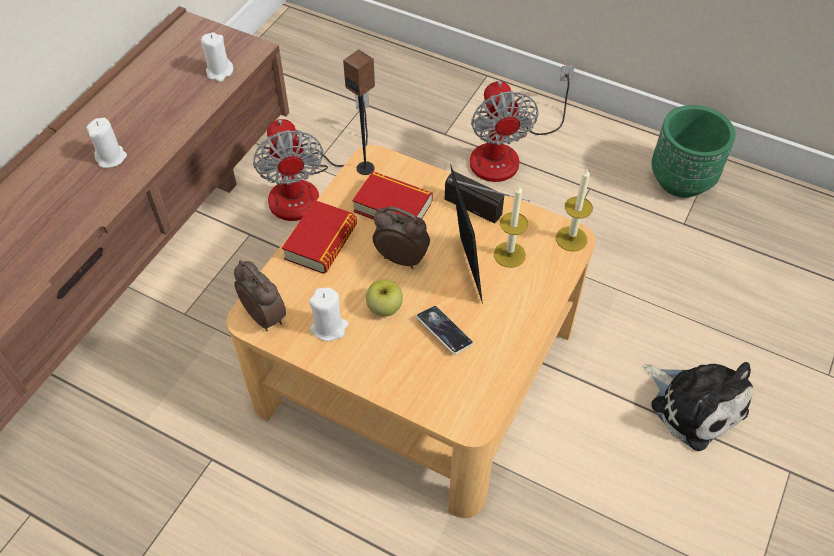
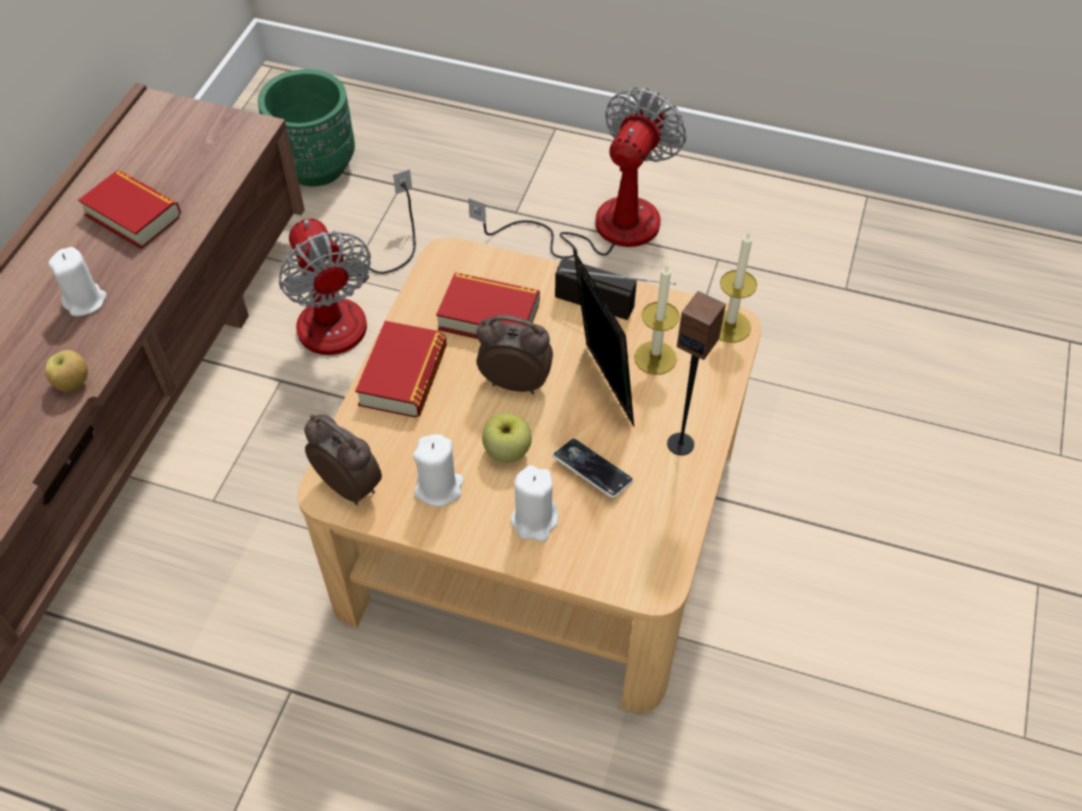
camera: 10 degrees left, 0 degrees up
(90, 215) = (73, 384): none -> apple
(157, 101) = (133, 215): none -> book
(219, 72) = (211, 166): white candle -> white candle (535, 520)
(365, 168) = (441, 269): speaker -> speaker (681, 443)
(507, 153) = (602, 227): fan -> fan turned 135 degrees counterclockwise
(680, 180) = (830, 233): green planter -> green planter (315, 166)
(694, 404) = (904, 517): plush toy -> none

